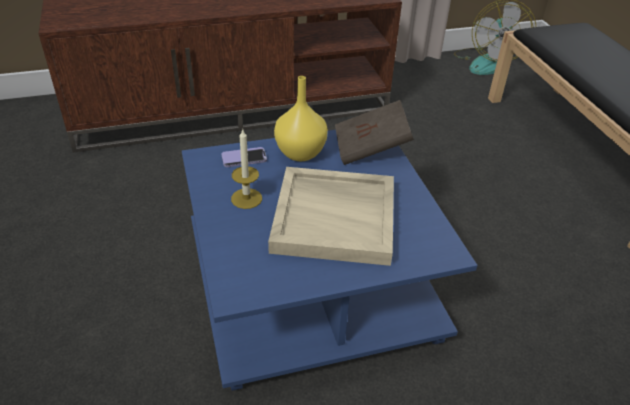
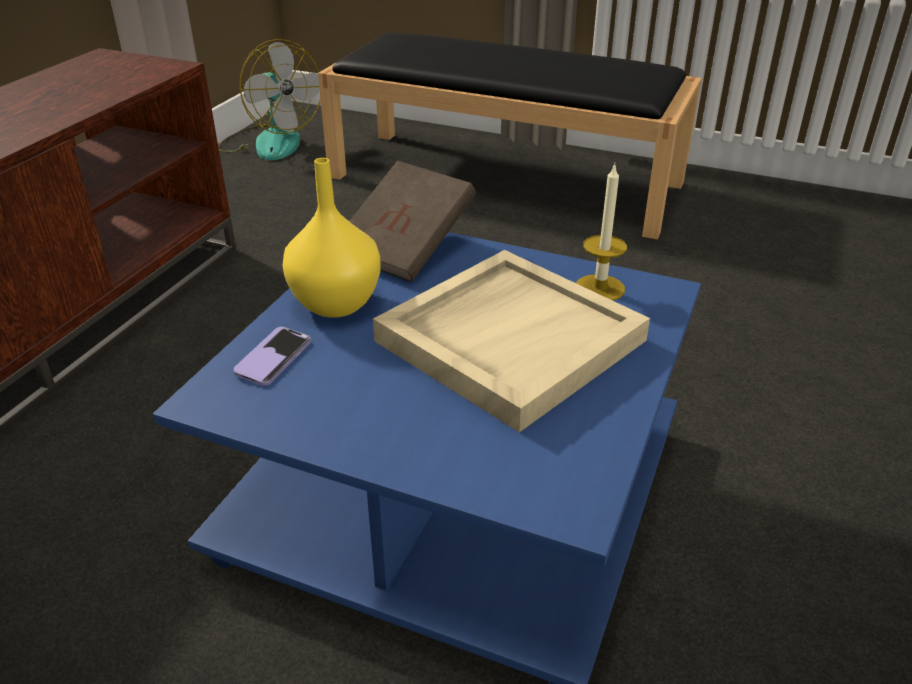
camera: 50 degrees left, 5 degrees down
(246, 198) = (371, 398): candle -> candle (600, 288)

